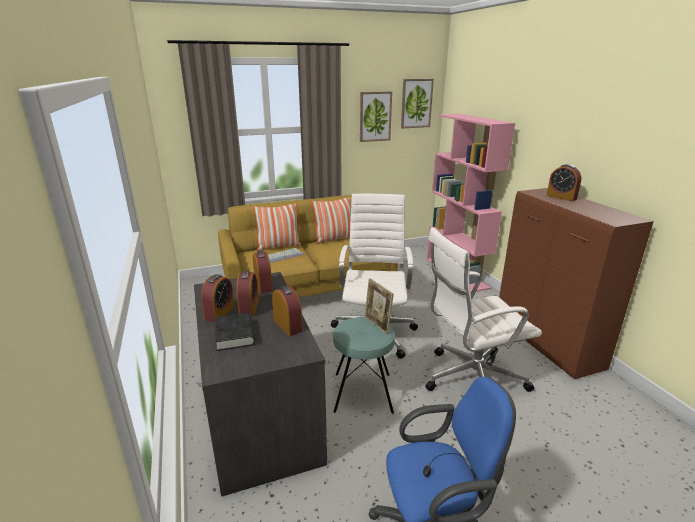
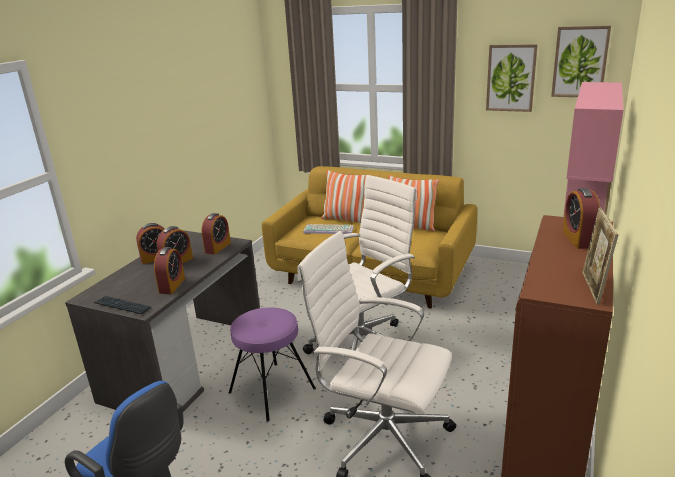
camera: 45 degrees right, 0 degrees up
(235, 335) = (135, 277): black book -> none
(277, 360) = (122, 306): none -> keyboard
(362, 392) = (272, 390): turquoise stool -> purple stool
(377, 325) = (281, 322): picture frame -> picture frame (593, 288)

